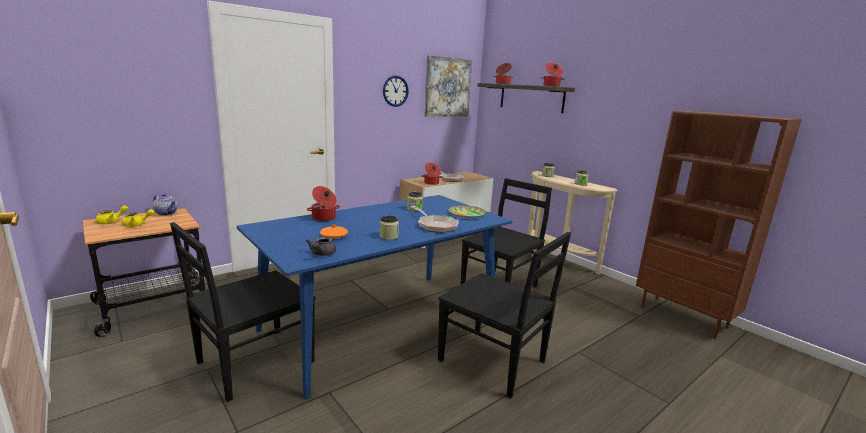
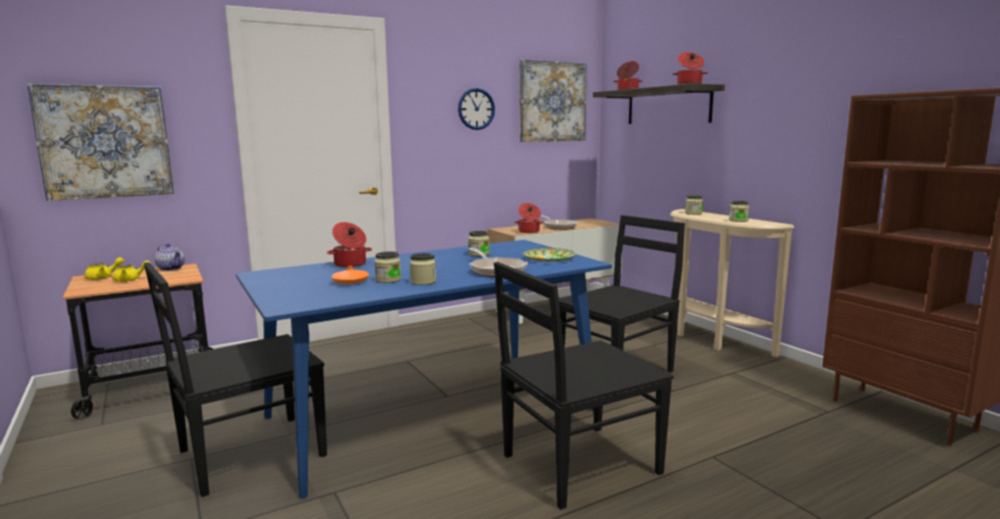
camera: 10 degrees right, 5 degrees down
(107, 110) = (105, 142): none -> picture
(321, 254) = (322, 299): grey teapot -> none
(361, 234) = (388, 280): none -> jar
(494, 362) = (577, 465): black chair -> black chair turned 105 degrees clockwise

